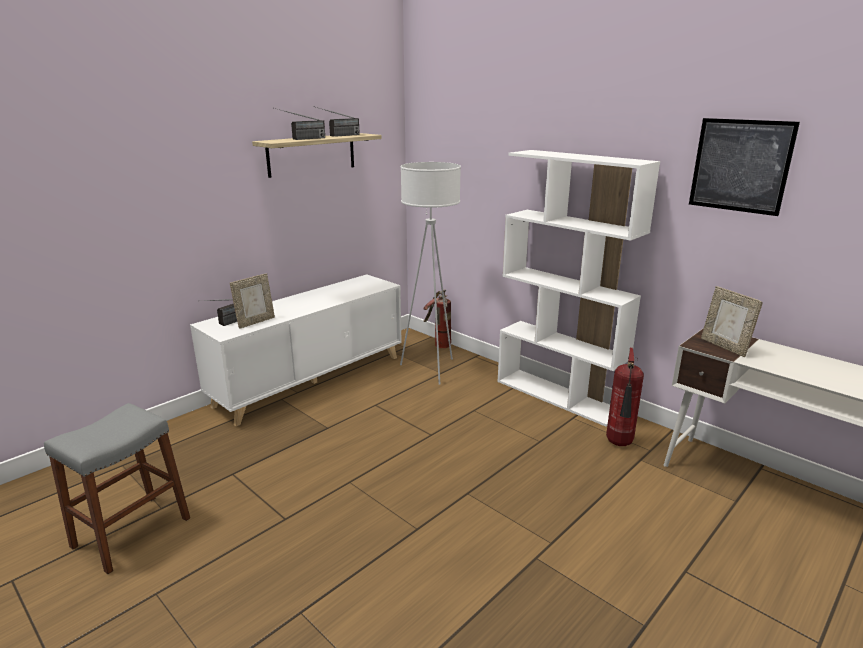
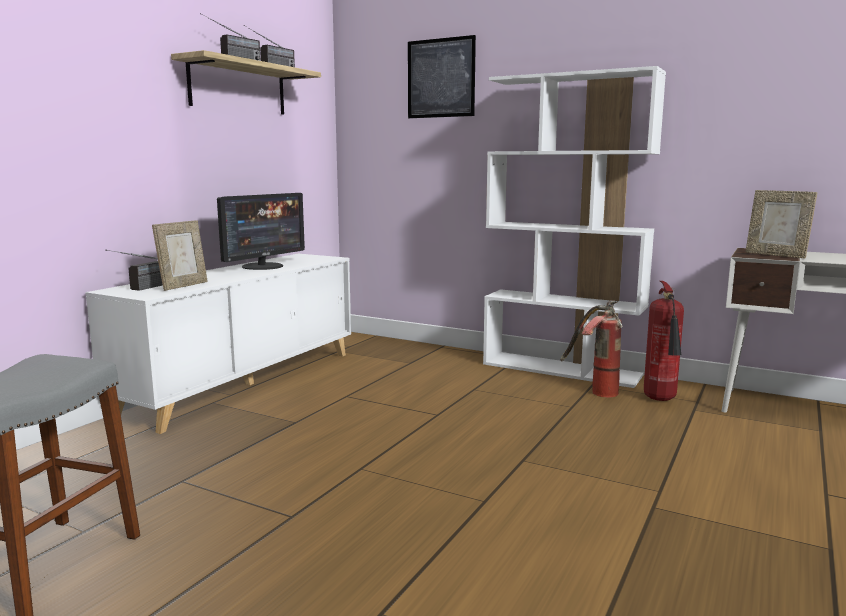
camera: 15 degrees left, 10 degrees down
(327, 295) = (263, 266): none -> monitor
(430, 369) = (395, 361): white floor lamp -> none
(437, 343) = (387, 340): fire extinguisher -> fire extinguisher (594, 391)
(740, 166) = (757, 64): picture -> picture (441, 78)

